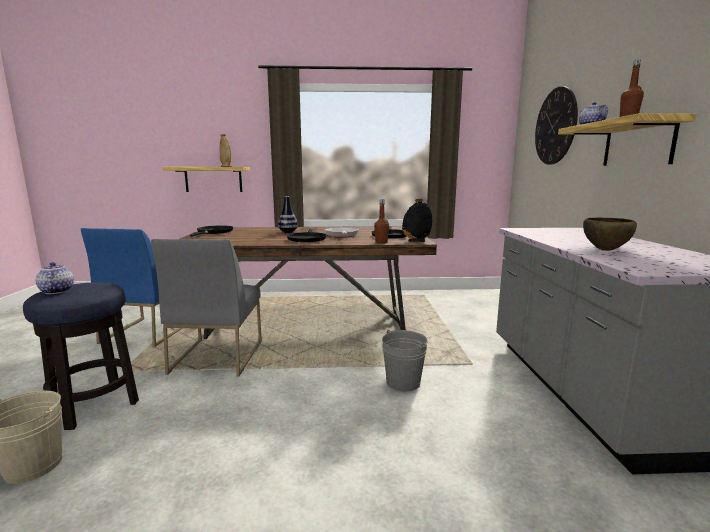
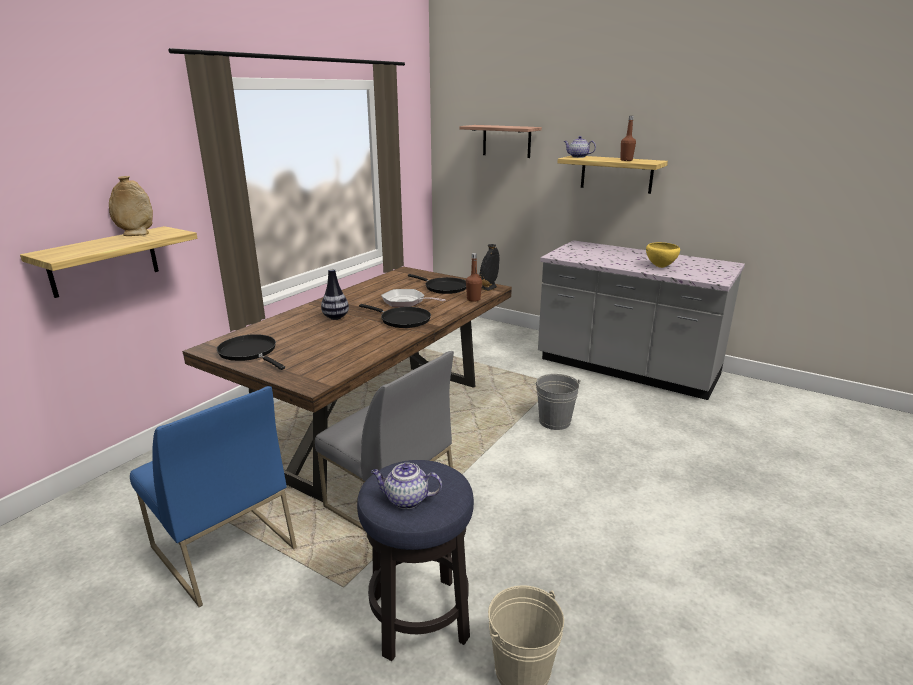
camera: 55 degrees left, 10 degrees up
(555, 126) = (506, 141): wall clock -> shelf
(605, 250) = (660, 267): brown bowl -> yellow bowl

